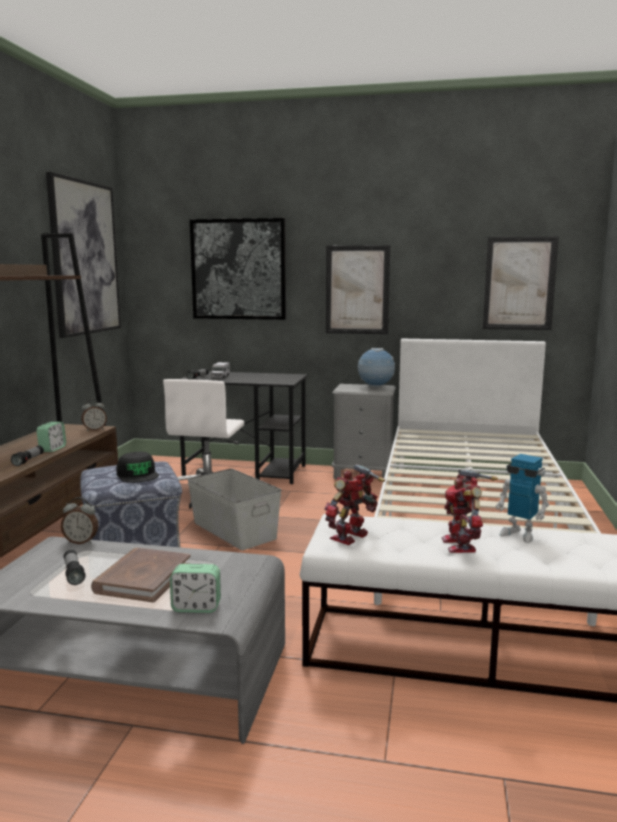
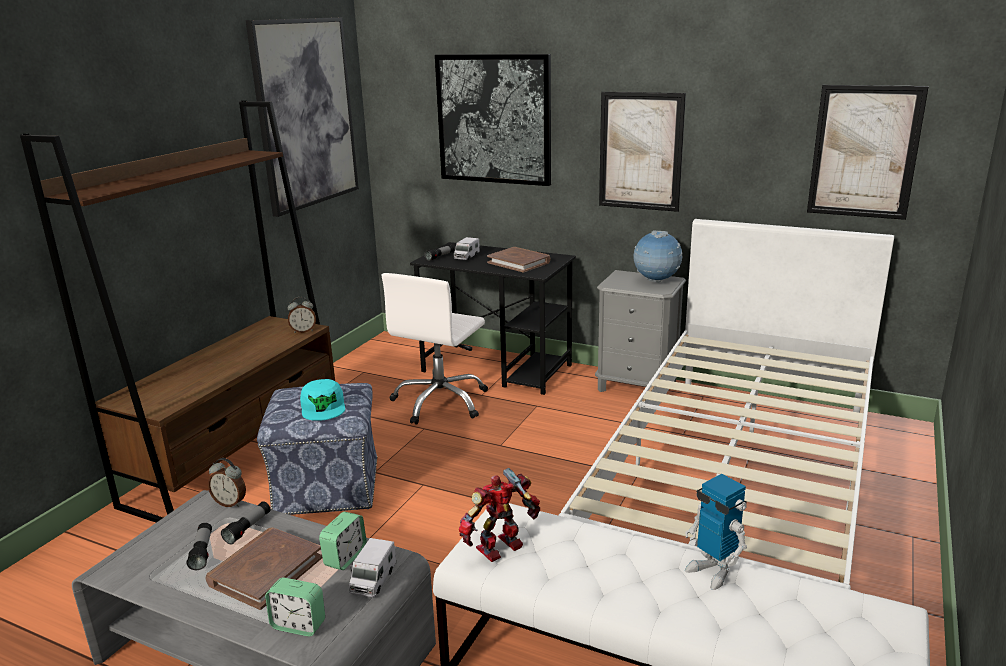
camera: 15 degrees right, 10 degrees up
(29, 460) = (212, 381): flashlight -> flashlight (248, 528)
(52, 449) = (244, 363): alarm clock -> alarm clock (345, 557)
(138, 475) = (323, 407): black cap -> turquoise cap
(234, 531) = (447, 464): grey storage box -> none
(245, 574) = (373, 580): none -> toy truck
(266, 378) = (519, 262): none -> brown book
(461, 545) = (626, 581): toy robot -> none

